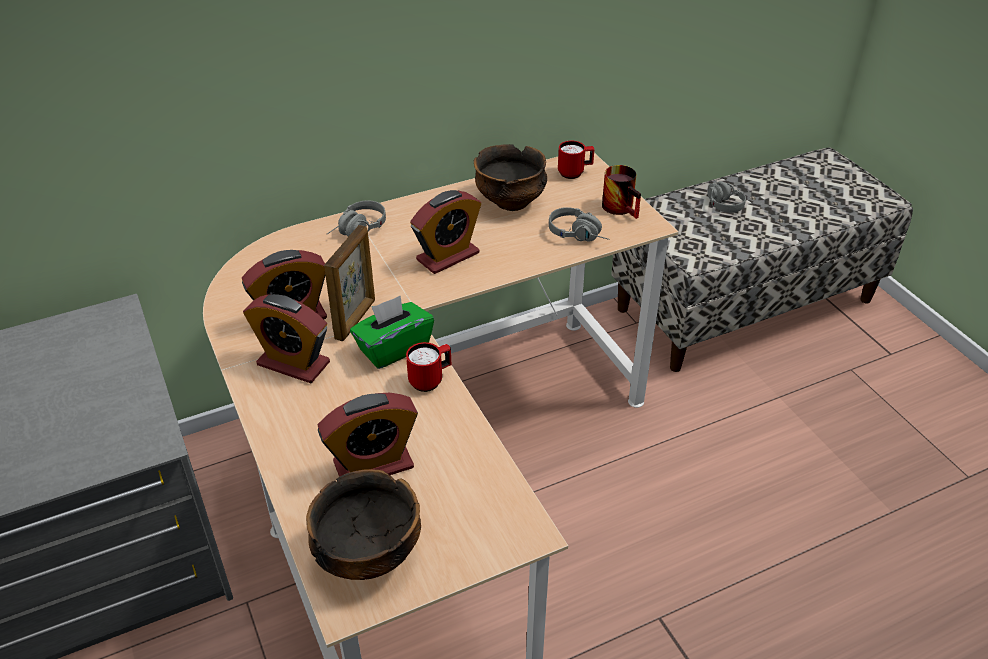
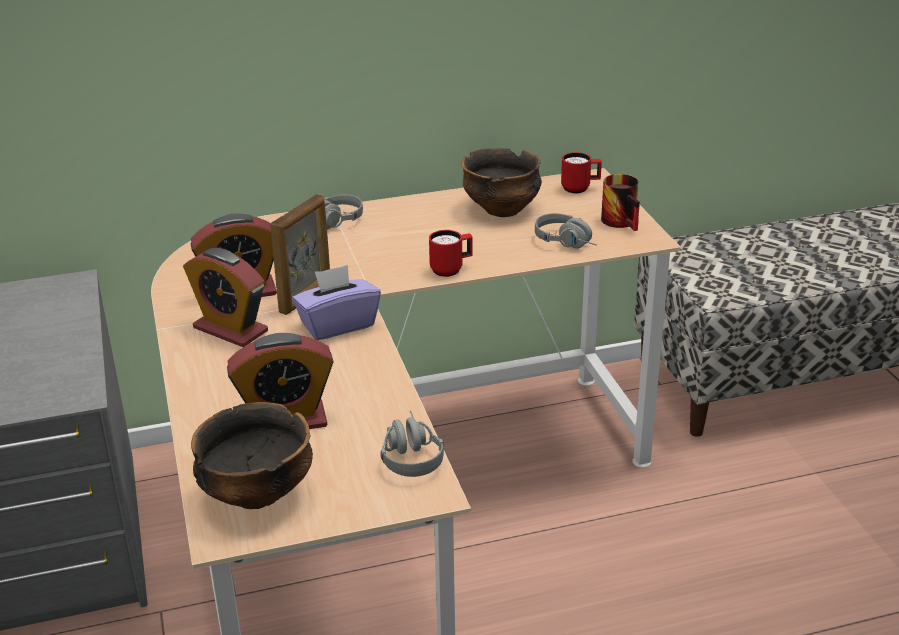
camera: 10 degrees right, 10 degrees down
(393, 348) = (337, 325): green tissue box -> purple tissue box
(430, 380) = (368, 355): red mug -> red mug (451, 269)
(448, 256) = (419, 251): alarm clock -> none
(720, 202) = (760, 245): grey headphones -> grey headphones (409, 454)

